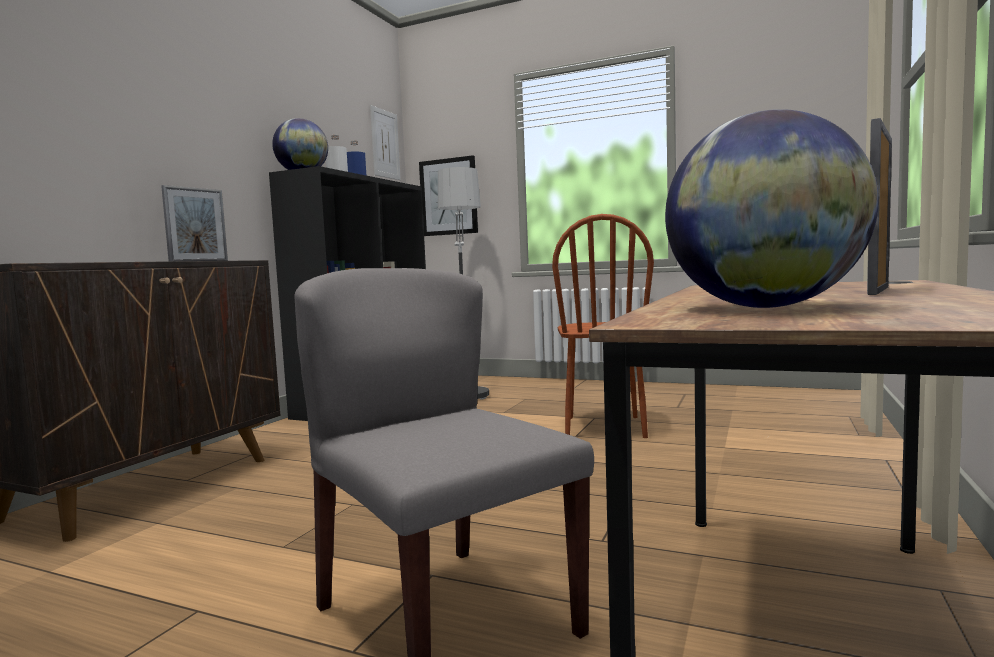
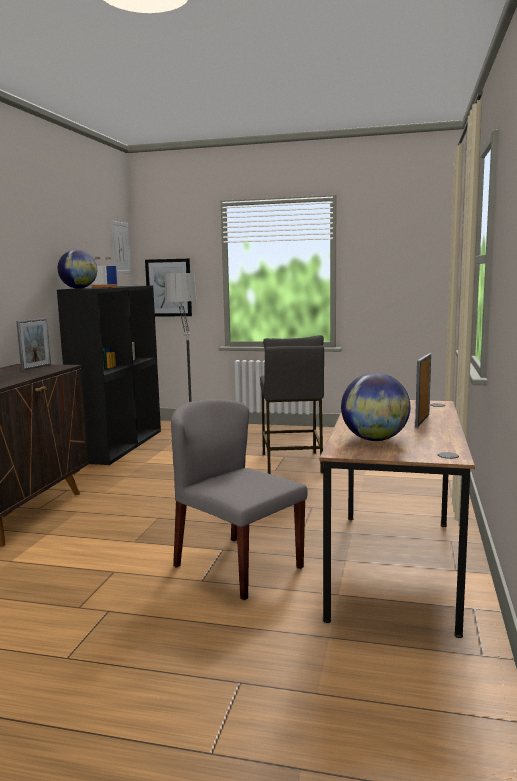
camera: 10 degrees left, 5 degrees up
(604, 427) = (291, 463): brown chair -> grey stool

